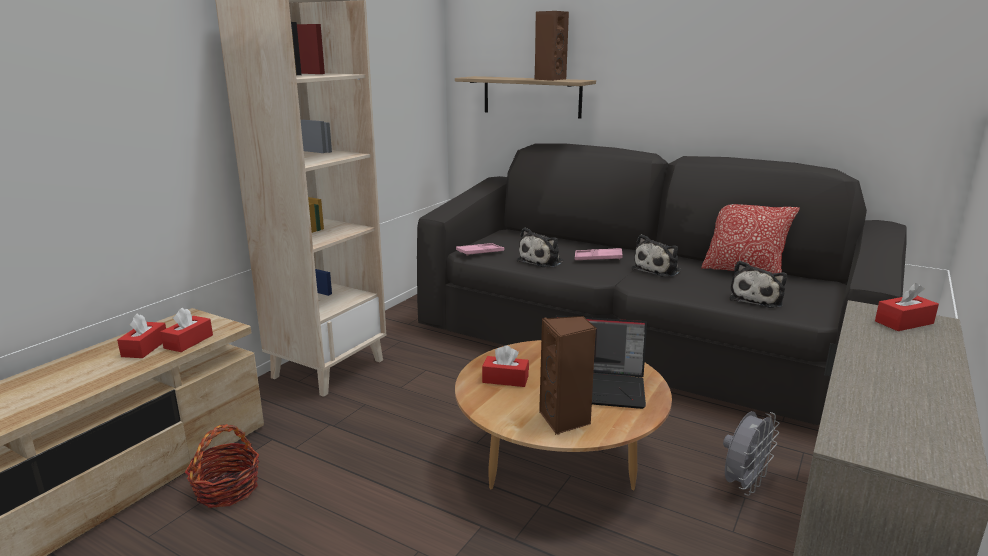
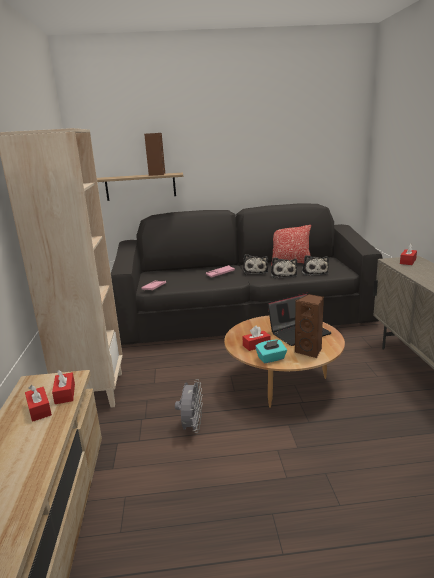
camera: 35 degrees left, 0 degrees up
(227, 489) = (131, 481): basket -> none
(492, 406) = (271, 358): none -> turquoise tissue box
(542, 261) = (194, 282): plush toy -> plush toy (283, 275)
(743, 484) = (358, 357): grey fan -> grey fan (192, 427)

